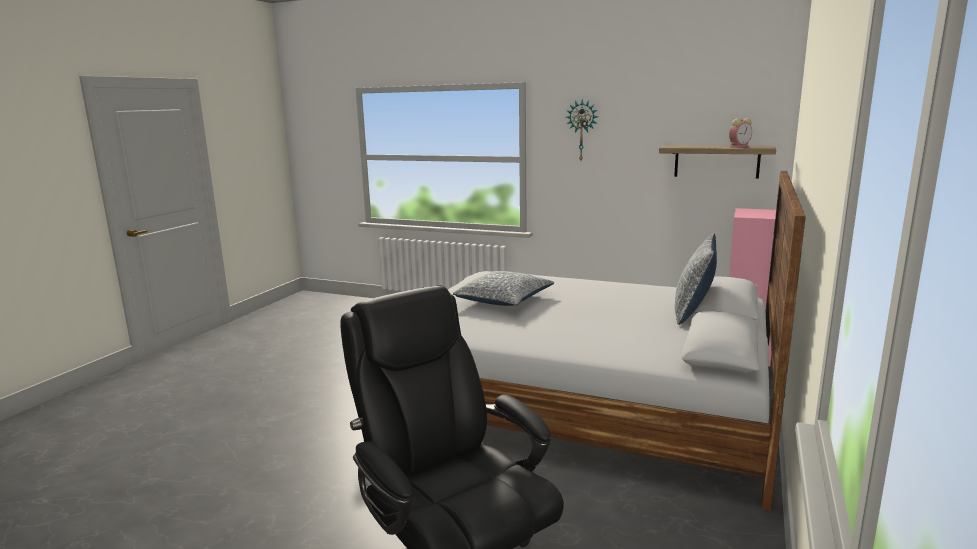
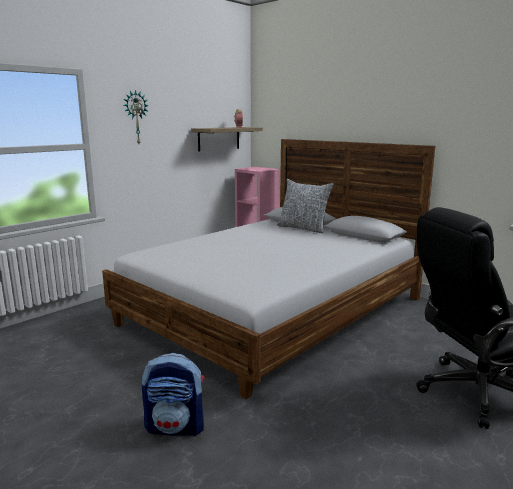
camera: 70 degrees left, 0 degrees up
(325, 401) = (176, 427): none -> backpack
(504, 301) = (225, 258): pillow -> none

